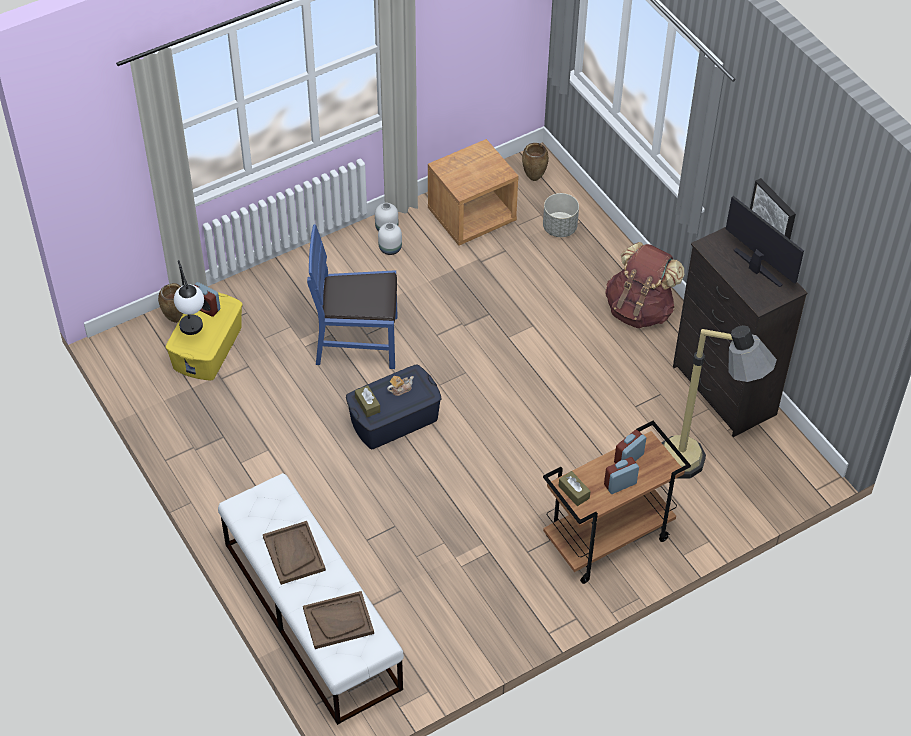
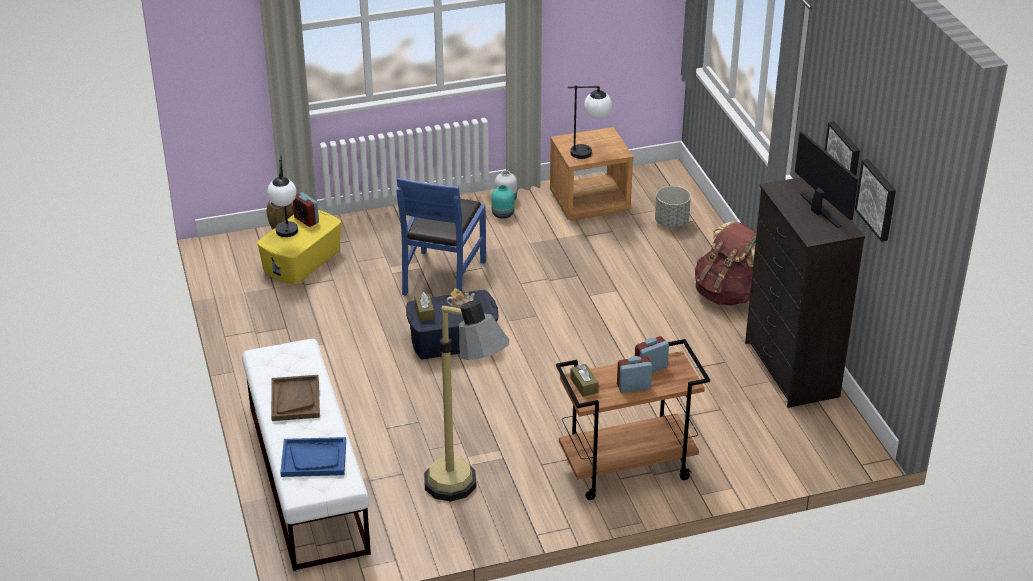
camera: 15 degrees right, 15 degrees down
(338, 621) = (314, 459): brown tray -> blue tray
(357, 341) = (443, 276): blue chair -> blue chair turned 90 degrees counterclockwise
(390, 248) = (503, 214): white vase -> turquoise vase
(474, 178) = (590, 152): none -> table lamp
(533, 179) = (660, 183): brown vase -> none
(700, 470) = (744, 428): floor lamp -> floor lamp (466, 496)
(820, 262) = (878, 199): none -> picture

